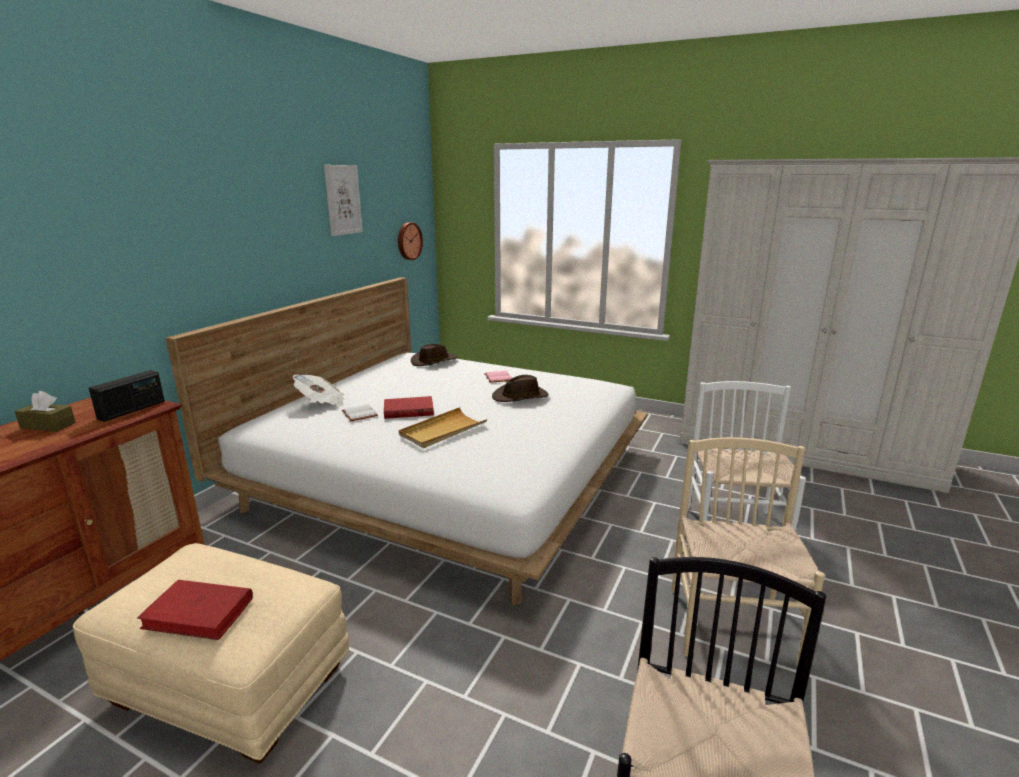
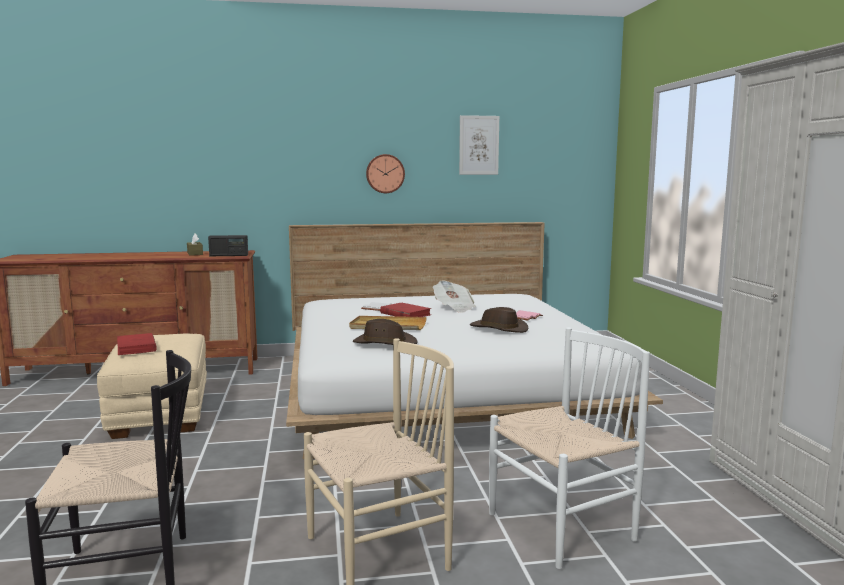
camera: 55 degrees right, 10 degrees down
(321, 403) = (379, 299): newspaper -> newspaper (454, 308)
(408, 241) = (566, 189): wall clock -> wall clock (385, 173)
(434, 361) = (517, 299): brown hat -> brown hat (384, 343)

